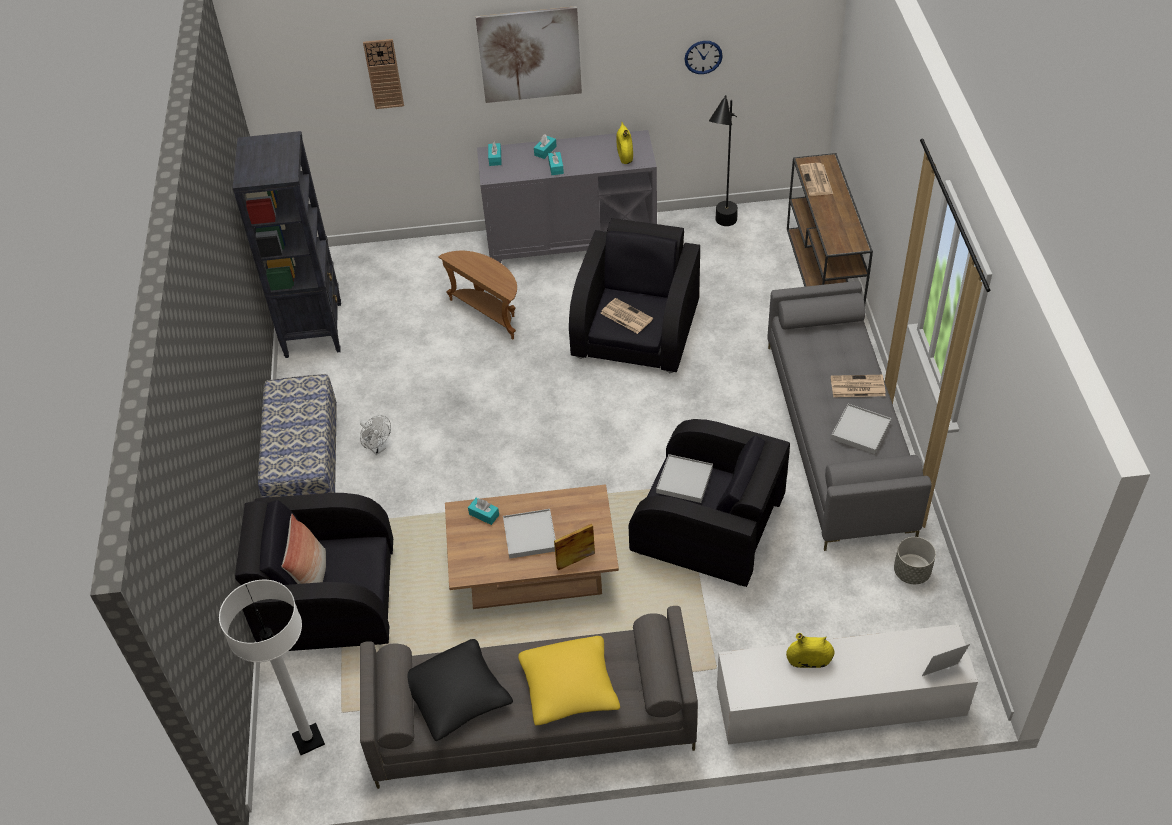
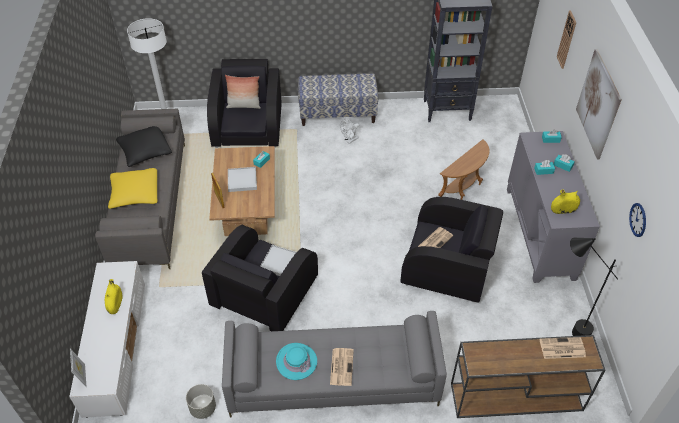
camera: 90 degrees right, 0 degrees up
(860, 431) = (296, 361): white tray -> turquoise hat

